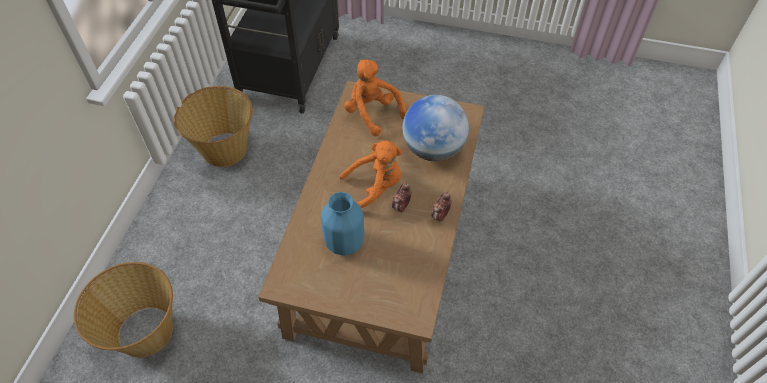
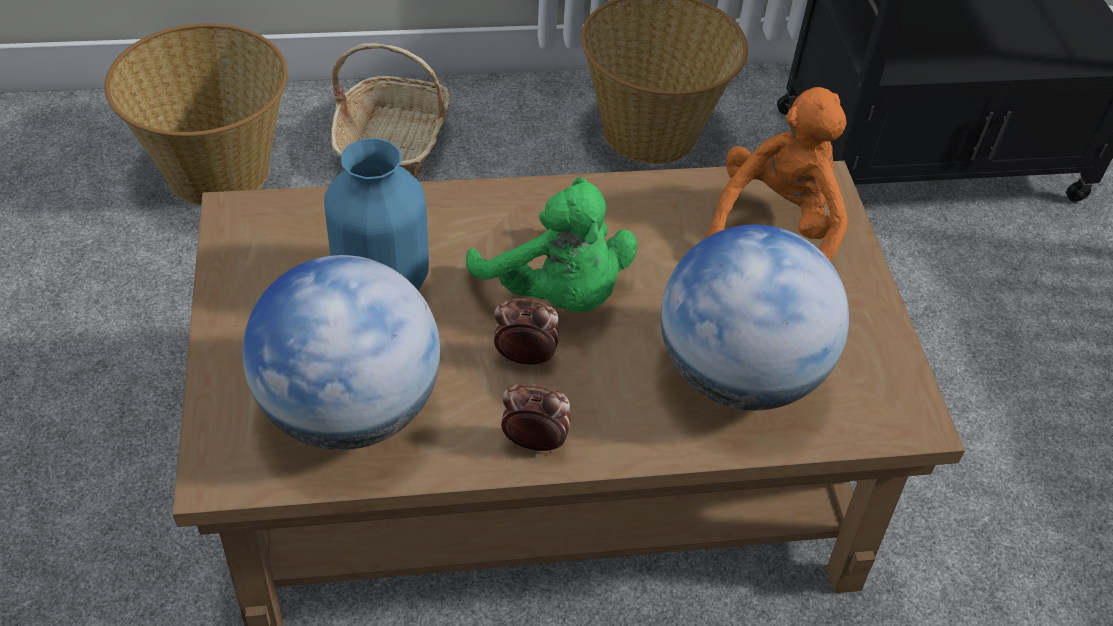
camera: 65 degrees right, 5 degrees down
(171, 249) = (394, 143): none -> basket
(374, 188) = (557, 294): orange plush toy -> green plush toy
(404, 268) = (350, 409): none -> globe

